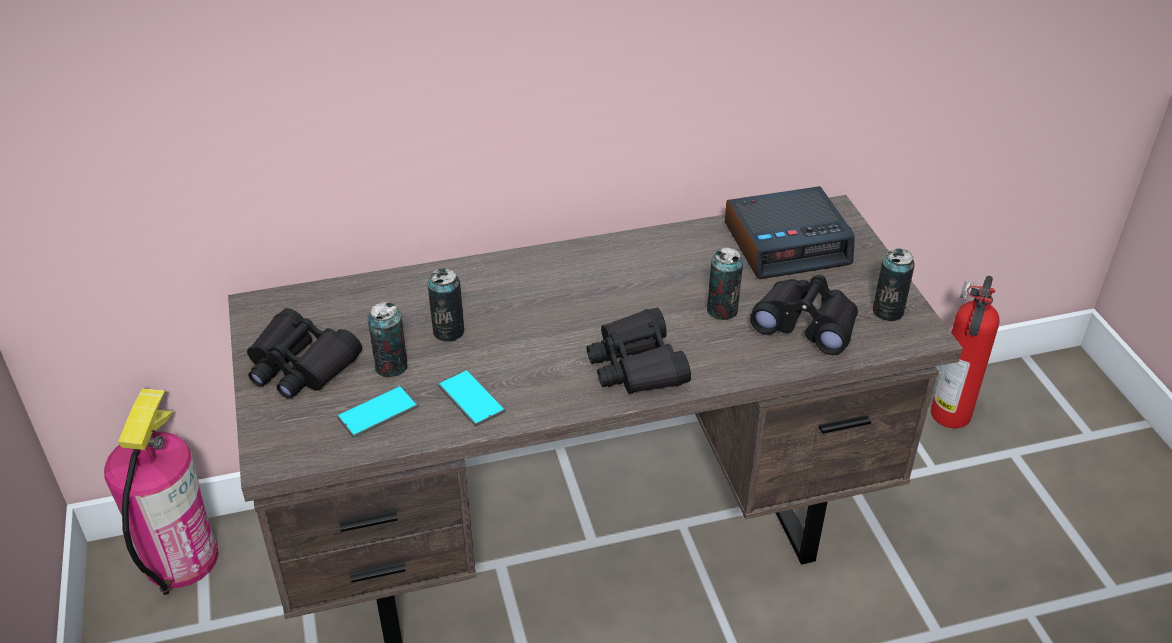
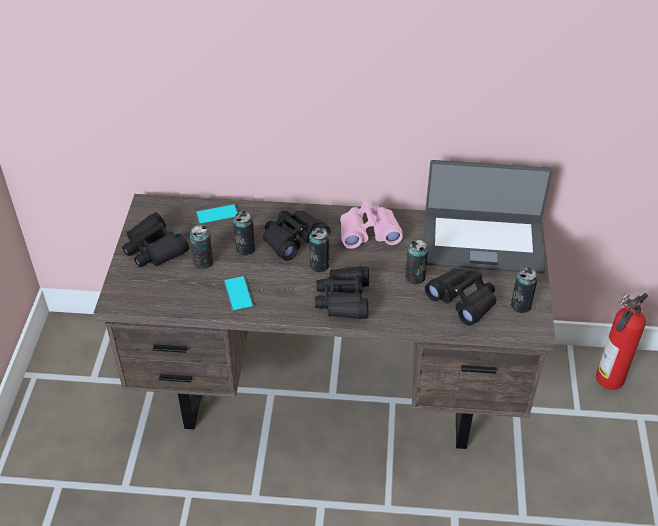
camera: 20 degrees right, 5 degrees up
(180, 558) = (94, 335): fire extinguisher -> none
(378, 412) = (183, 288): phone -> phone (217, 215)
(515, 301) = (293, 239): none -> black binoculars
(574, 327) = (319, 265): none -> can
(622, 266) = (369, 232): none -> pink binoculars
(787, 243) = (482, 242): alarm clock -> laptop

